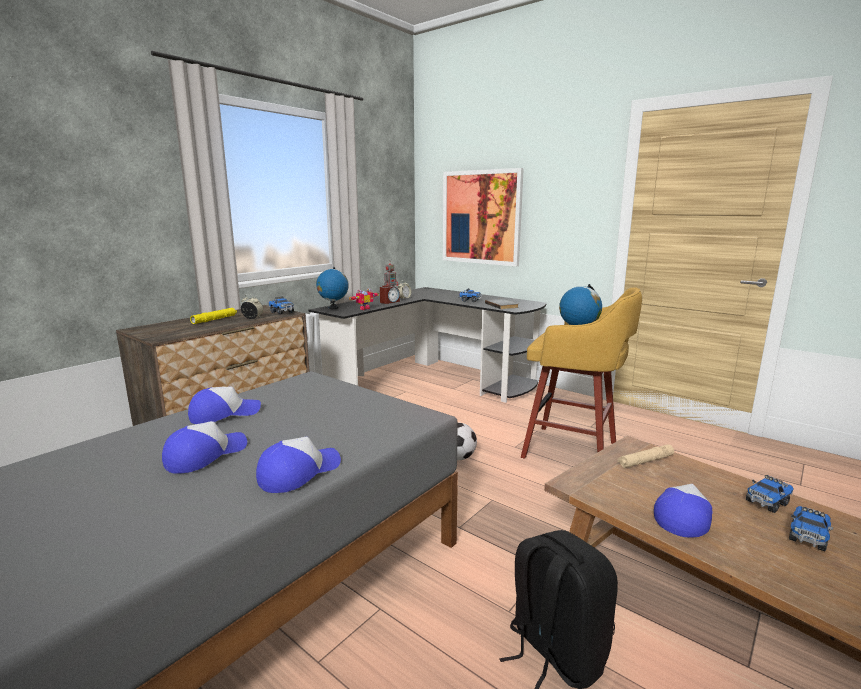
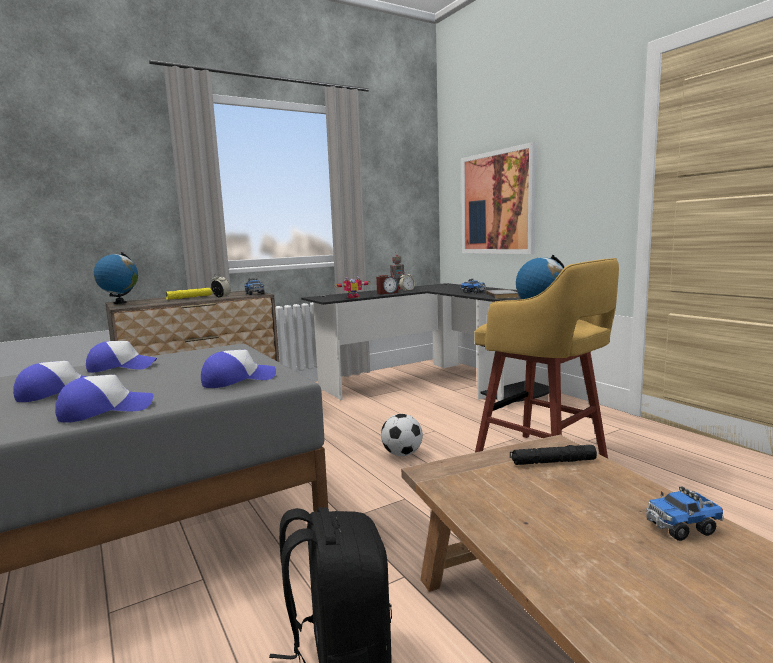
camera: 20 degrees right, 5 degrees down
(333, 308) = (324, 296): globe -> globe (120, 303)
(645, 461) = (552, 462): beige flashlight -> black flashlight
(684, 516) = (536, 524): cap -> cap (238, 380)
(807, 538) = (700, 578): toy truck -> none

